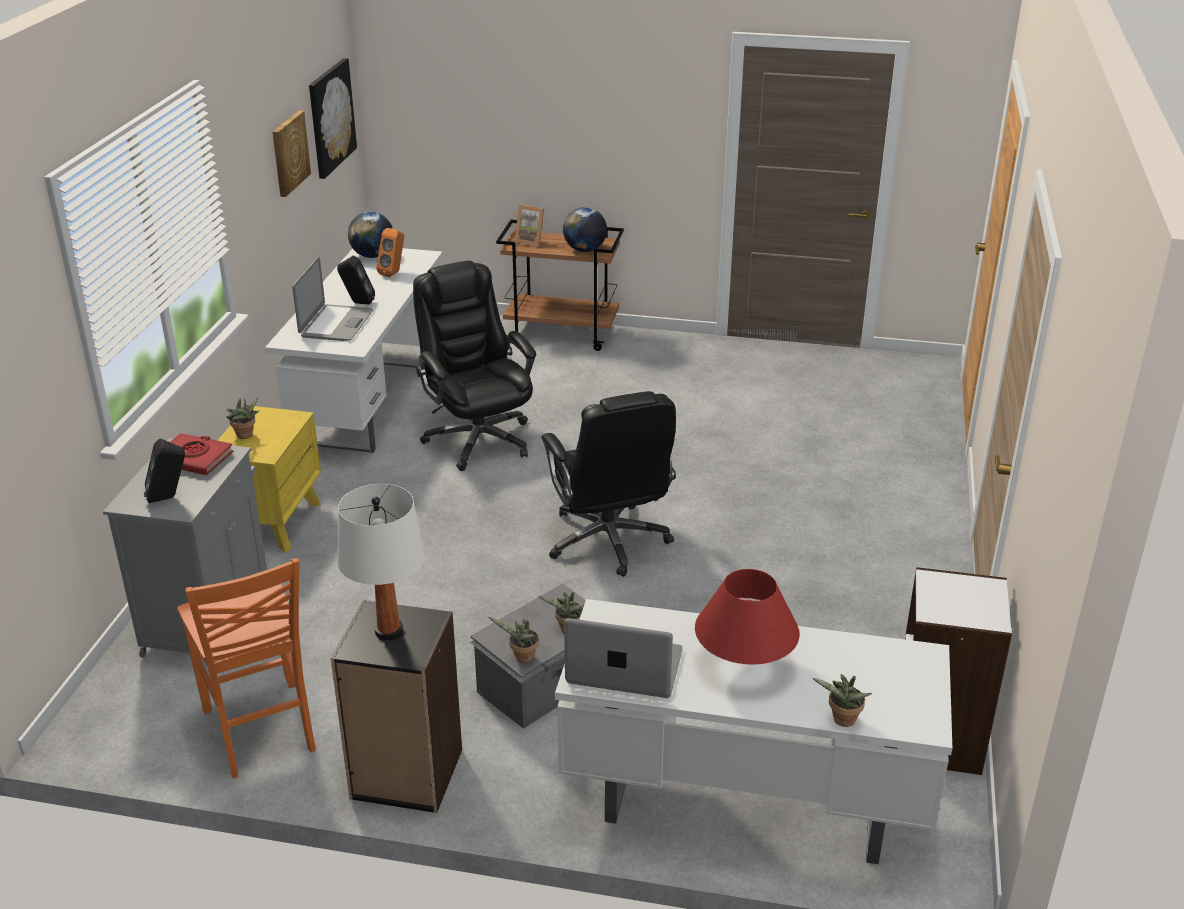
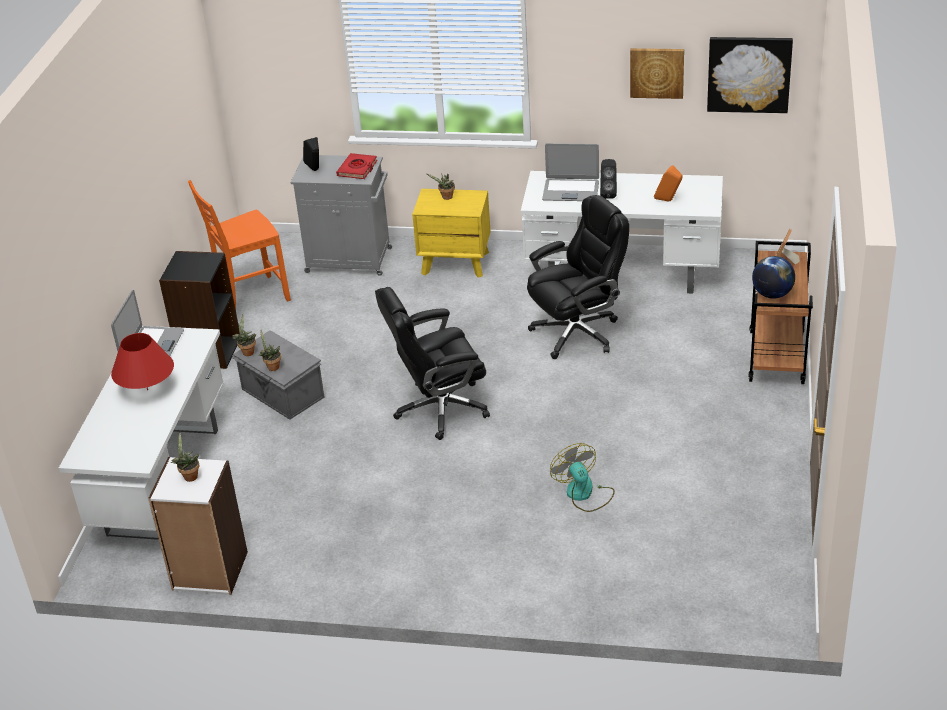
camera: 90 degrees right, 5 degrees up
(372, 256) = (700, 186): globe -> none
(388, 631) = (194, 264): white table lamp -> none
(774, 451) = (584, 494): none -> fan
(842, 721) = (90, 426): potted plant -> potted plant (189, 476)

